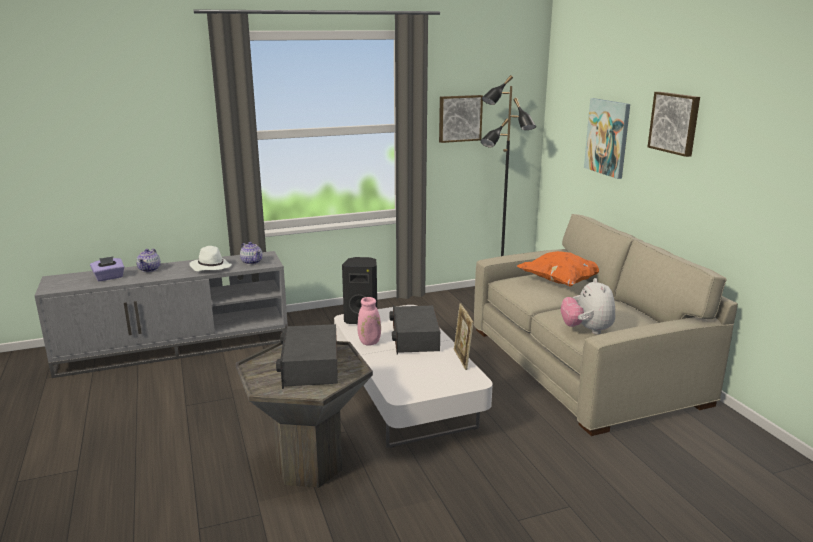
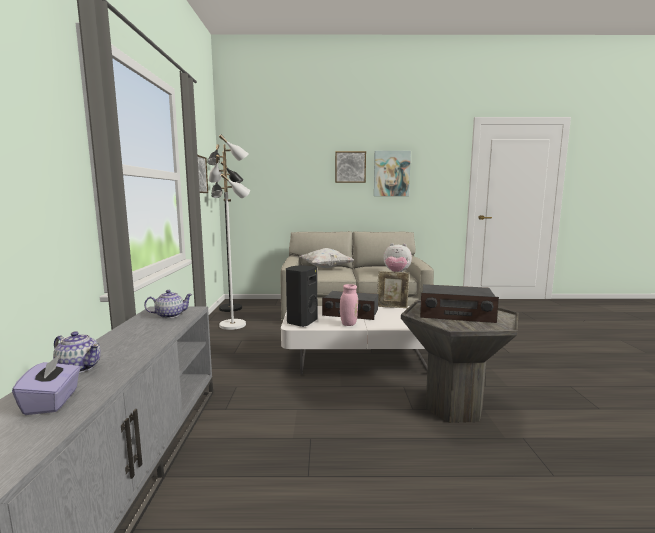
camera: 70 degrees left, 10 degrees down
(210, 267) = (148, 333): white hat -> none
(447, 306) = (233, 325): none -> white floor lamp
(561, 282) = (326, 268): orange pillow -> white pillow
(607, 137) = (294, 183): picture -> picture (391, 173)

